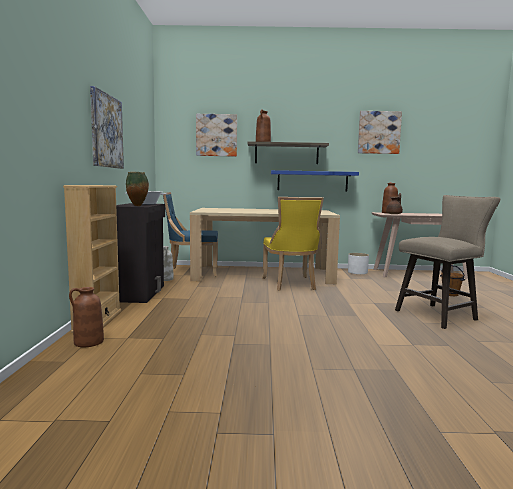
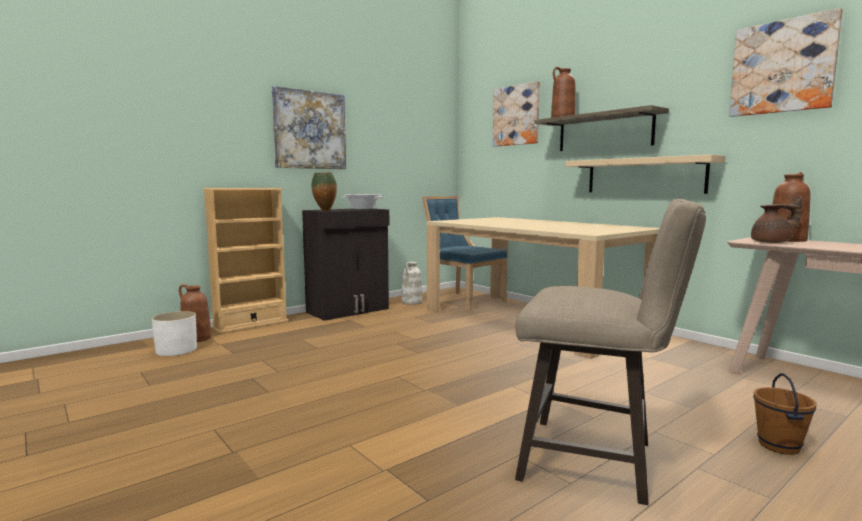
camera: 50 degrees right, 0 degrees up
(290, 284) = (521, 341): yellow chair -> none
(312, 181) = (644, 176): blue shelf -> beige shelf
(357, 272) = (701, 352): white planter -> white planter (176, 350)

